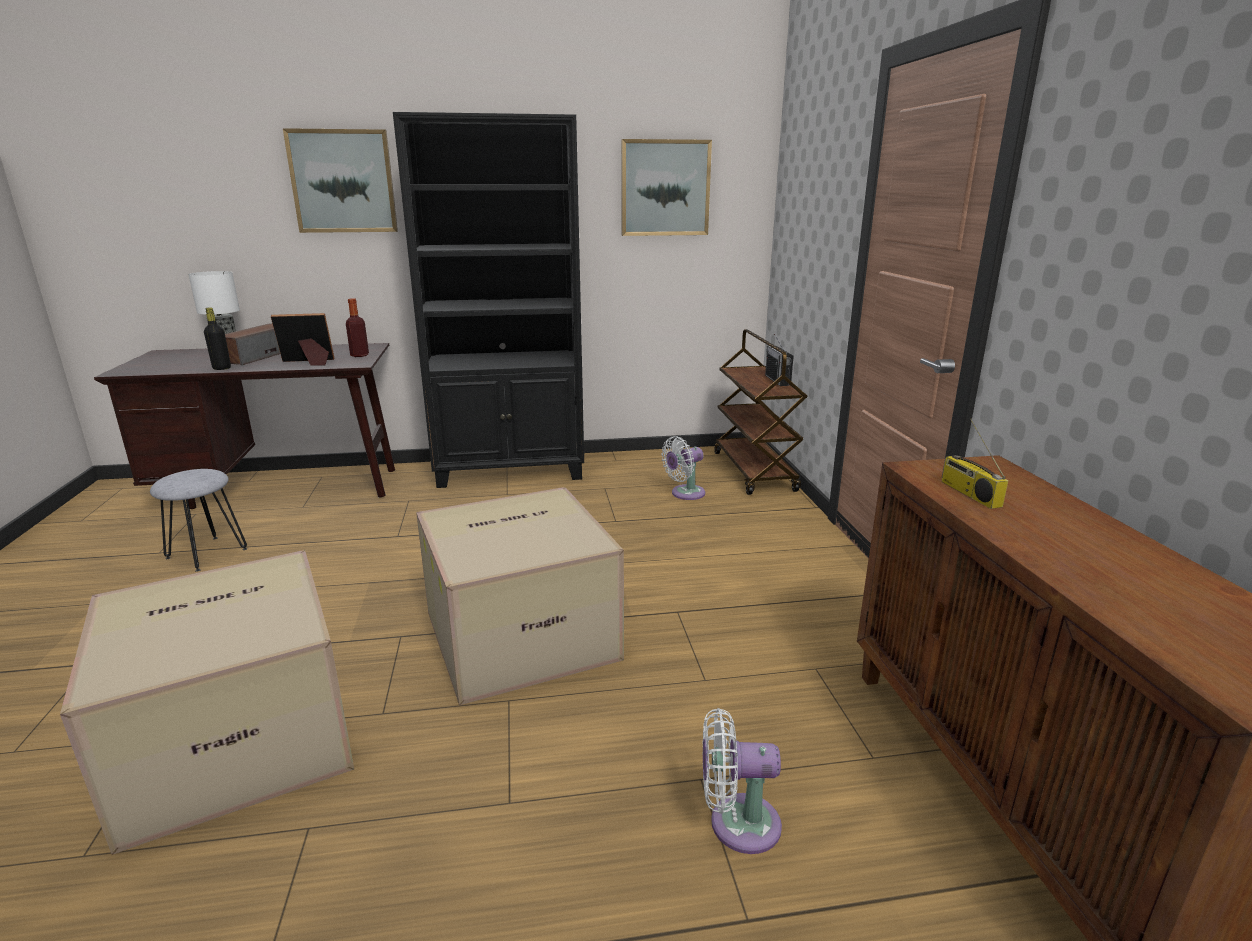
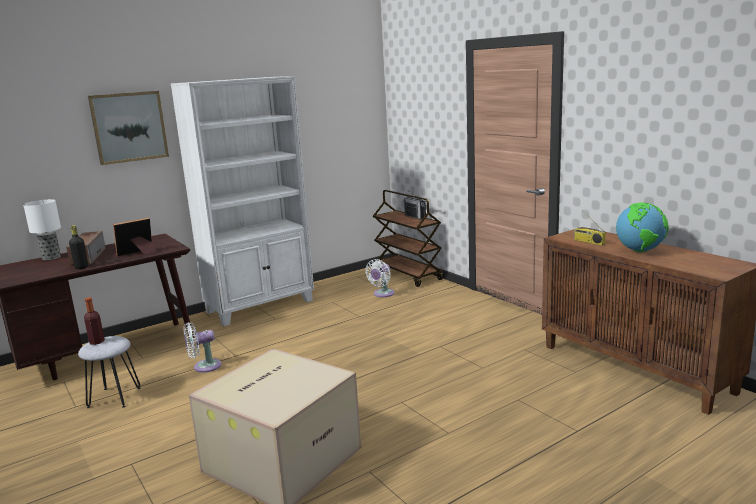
camera: 25 degrees left, 5 degrees down
(359, 355) = (164, 243): bottle -> bottle (97, 342)
(511, 471) = (261, 306): black bookcase -> white bookcase
(522, 633) = (374, 376): cardboard box -> none
(665, 188) = (327, 111): picture -> none
(737, 823) = (546, 407): white fan -> white fan (204, 367)
(1071, 548) = (640, 251): none -> globe

